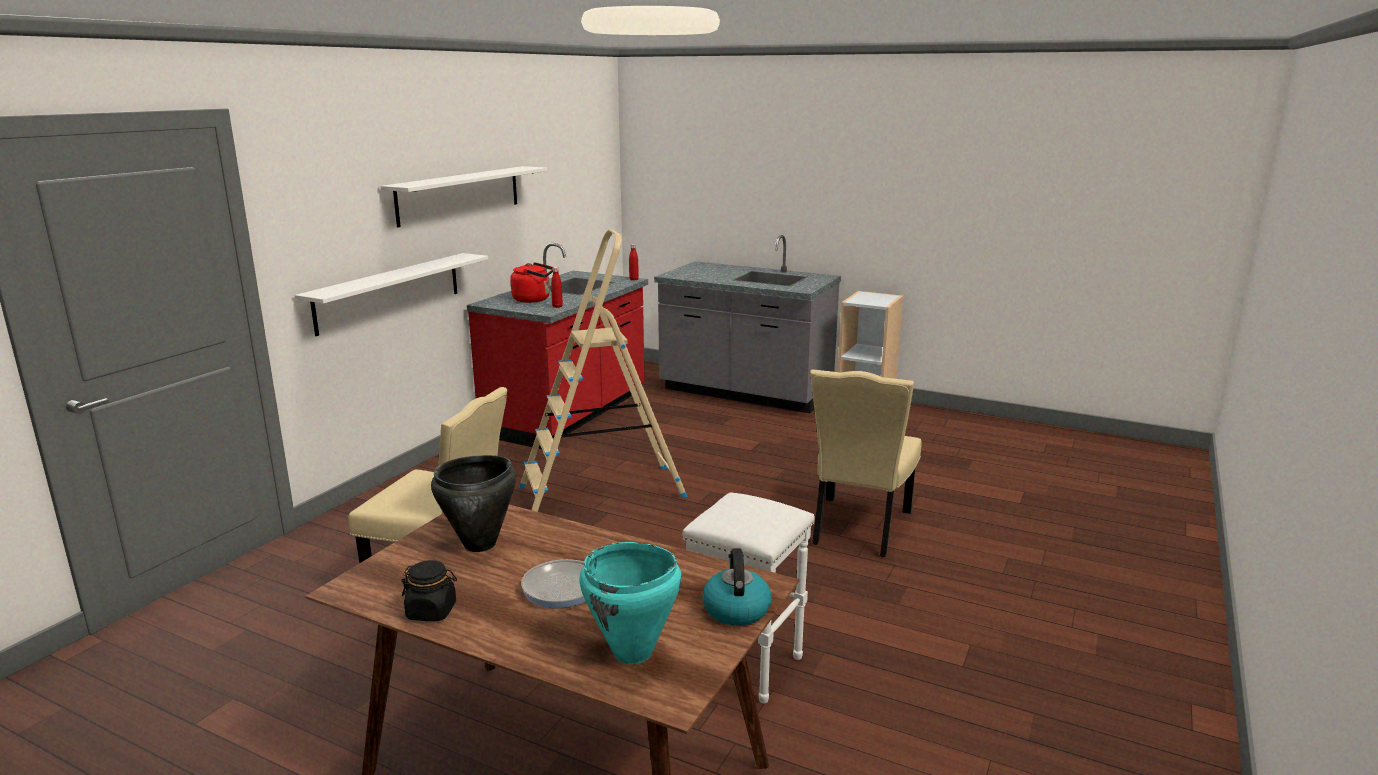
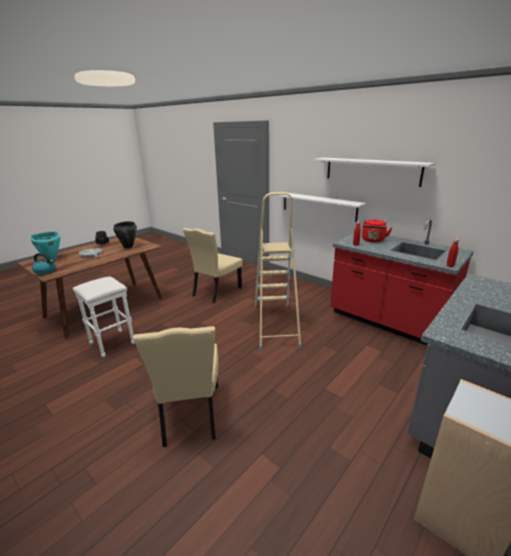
camera: 105 degrees right, 5 degrees up
(859, 525) = (190, 412): beige chair -> beige chair turned 135 degrees counterclockwise

